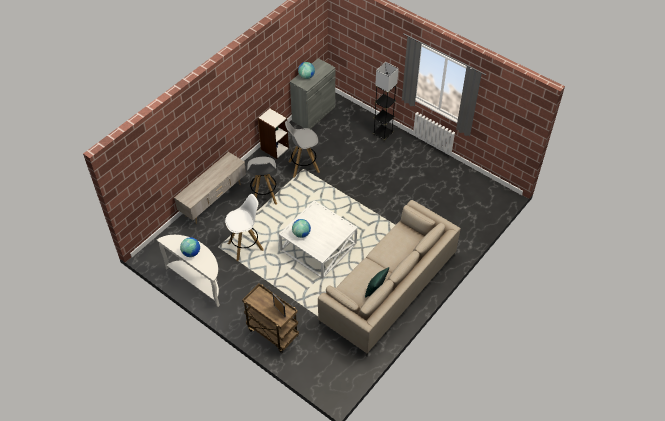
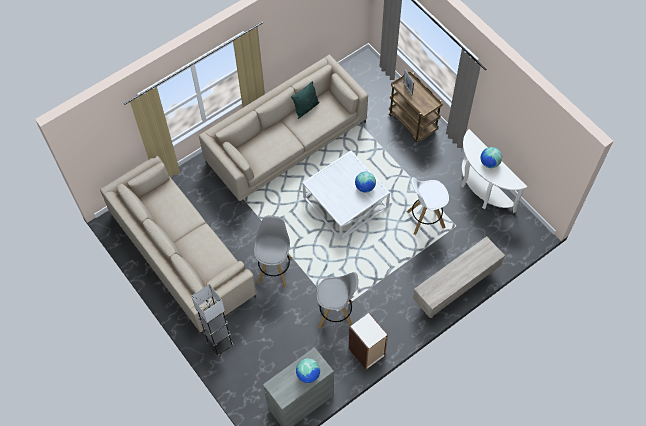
camera: 165 degrees left, 10 degrees up
(264, 195) = (393, 283): grey stool -> grey stool (275, 269)
(438, 182) = (182, 254): none -> beige sofa

